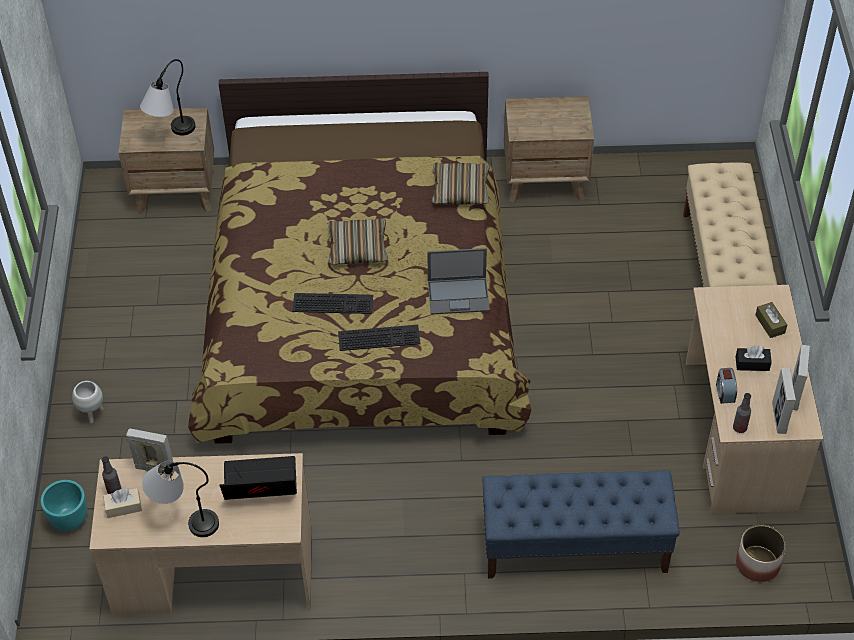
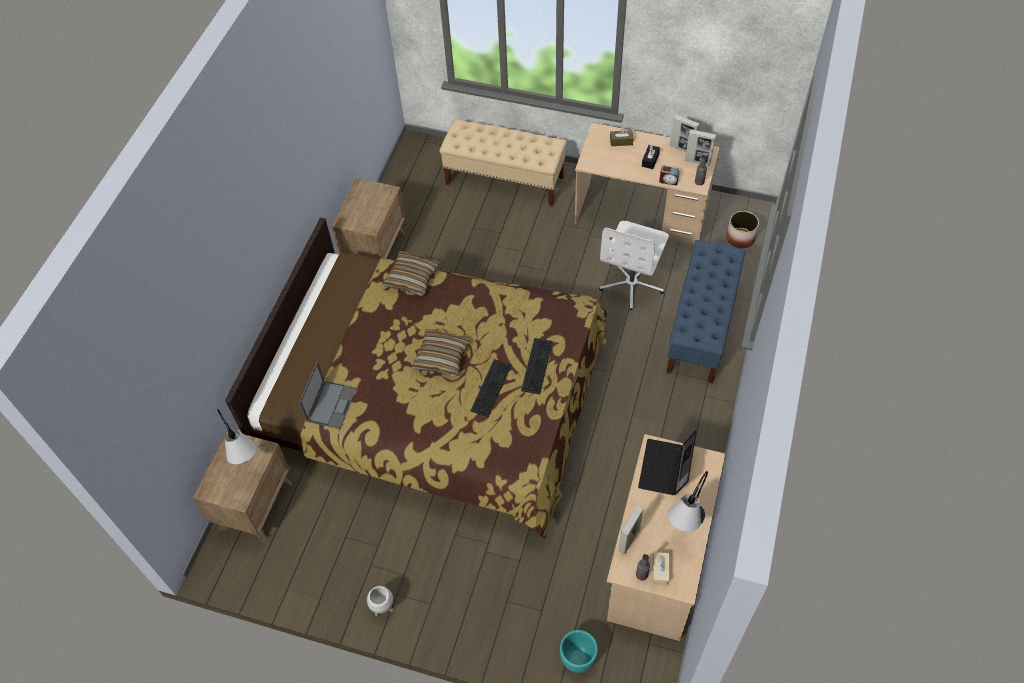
camera: 70 degrees left, 5 degrees up
(92, 414) = (475, 620): white planter -> white planter (383, 608)
(459, 295) = (516, 306): laptop -> laptop (331, 404)
(614, 451) = (632, 283): none -> white office chair

